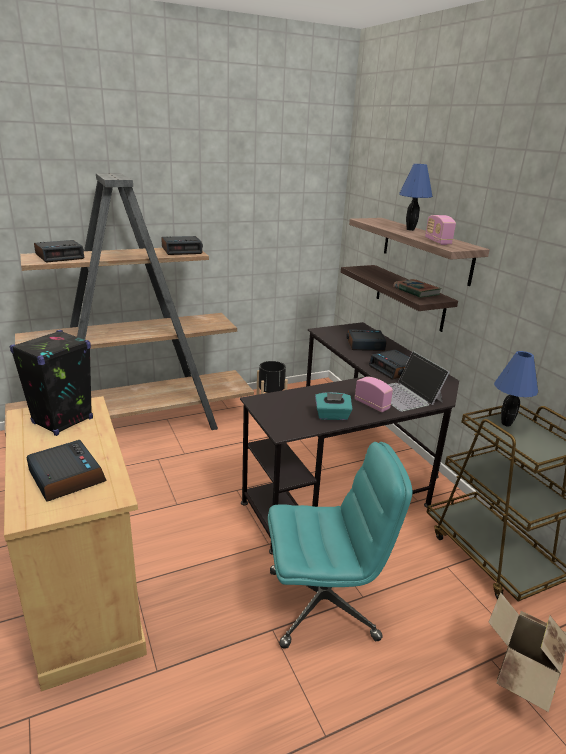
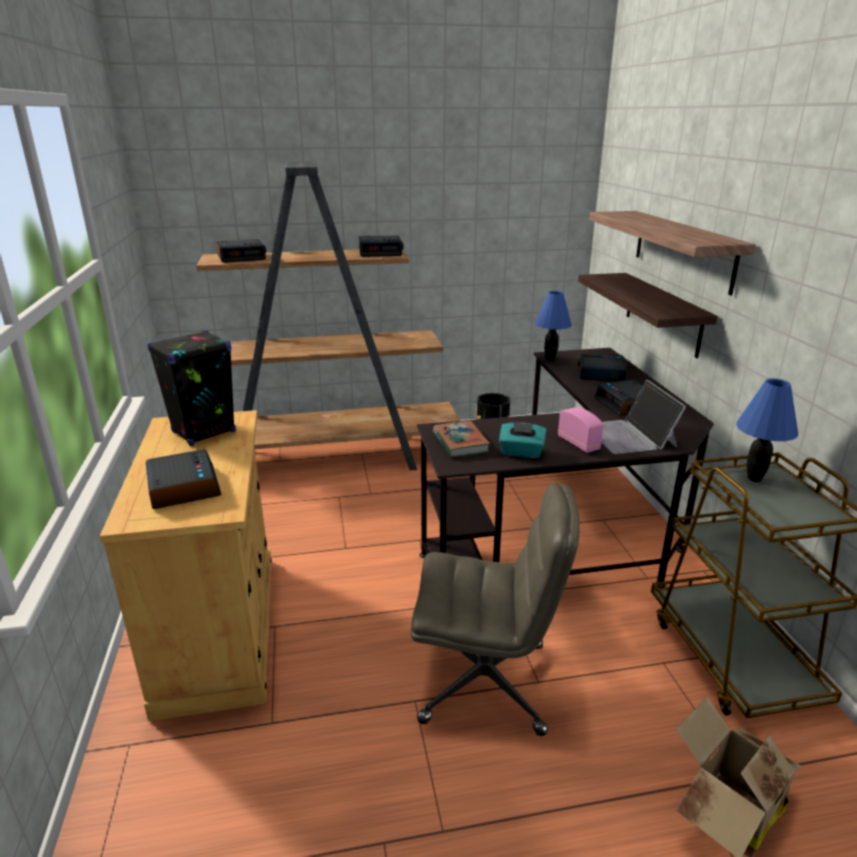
camera: 15 degrees right, 0 degrees up
(323, 603) = (486, 682): turquoise office chair -> grey office chair
(410, 229) = (662, 223): blue table lamp -> blue table lamp (550, 359)
(416, 291) = (663, 303): book -> book (460, 443)
(437, 242) = (686, 236): radio -> none

